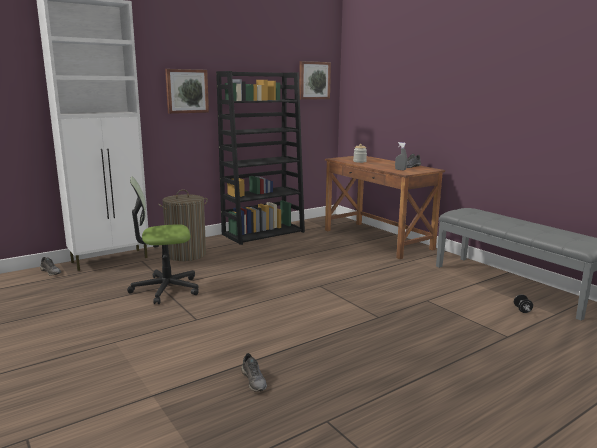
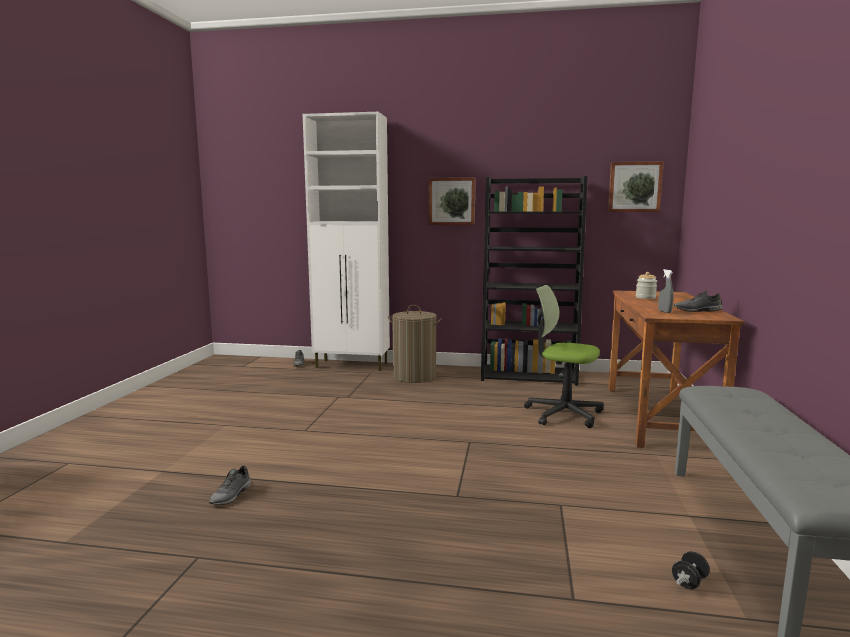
camera: 45 degrees right, 5 degrees down
(165, 289) = (338, 399): office chair -> office chair (563, 414)

